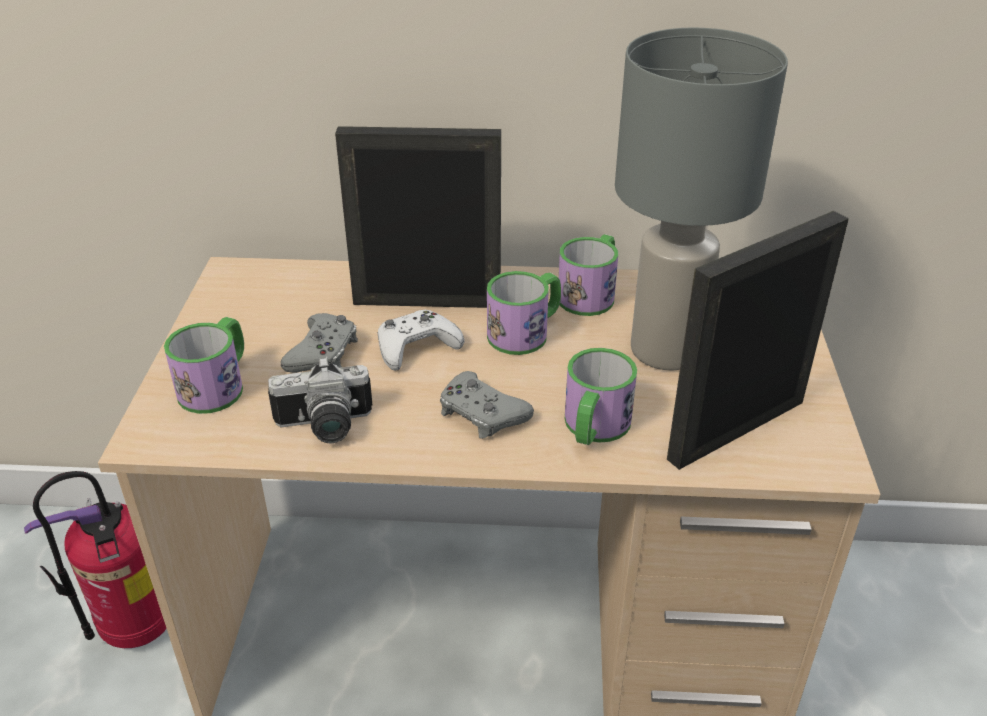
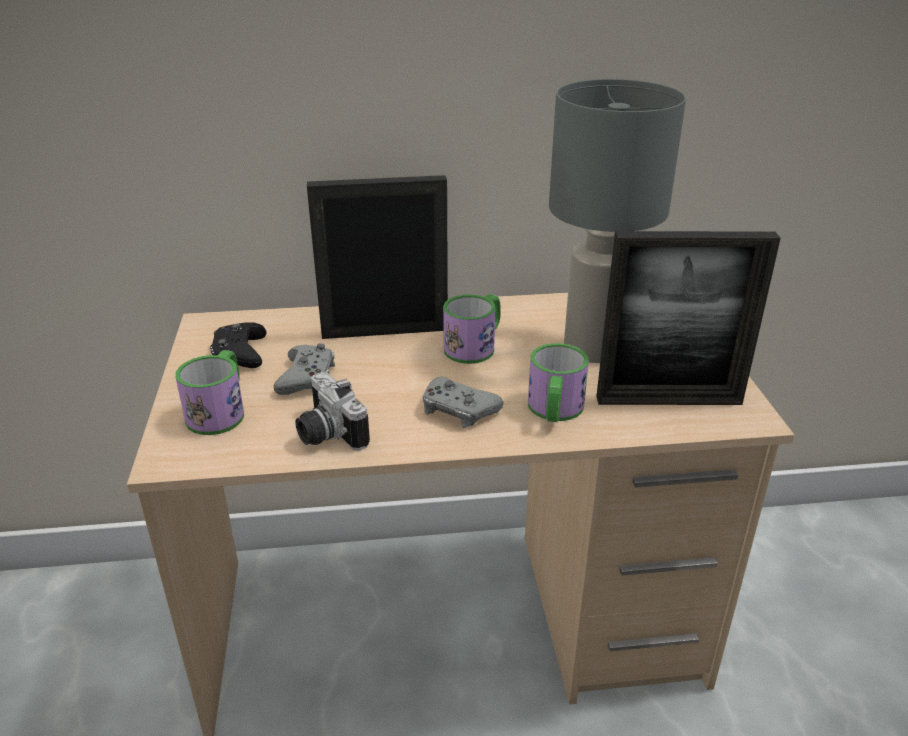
camera: 10 degrees left, 5 degrees down
(136, 632) = (128, 668): fire extinguisher -> none
(258, 314) = (240, 353): none -> black game controller
(324, 427) = (326, 434): camera -> camera turned 75 degrees clockwise
(416, 347) = (386, 365): white game controller -> none
(590, 294) = (519, 314): mug -> none
(736, 430) = (668, 400): picture frame -> picture frame turned 135 degrees counterclockwise

